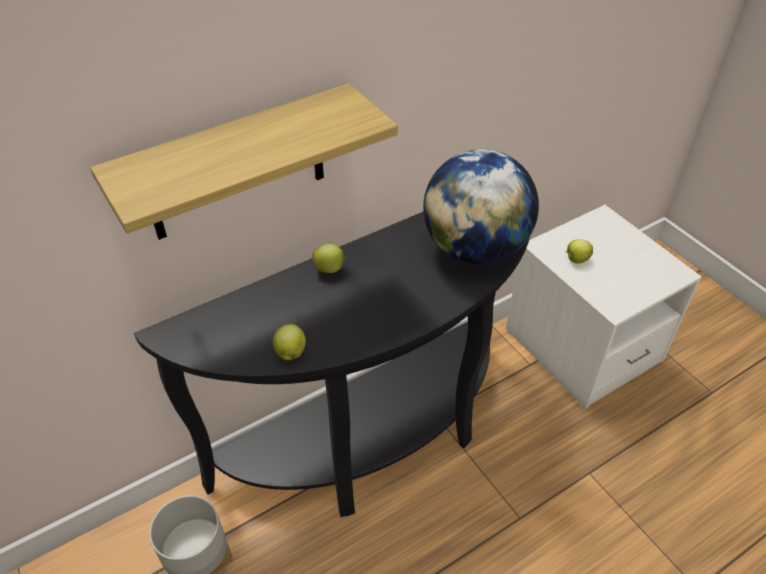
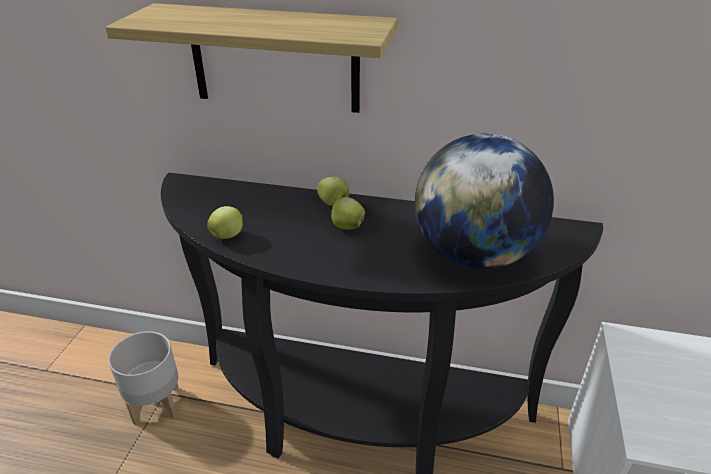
camera: 45 degrees right, 10 degrees down
(576, 259) = (651, 370): apple -> apple (346, 226)

